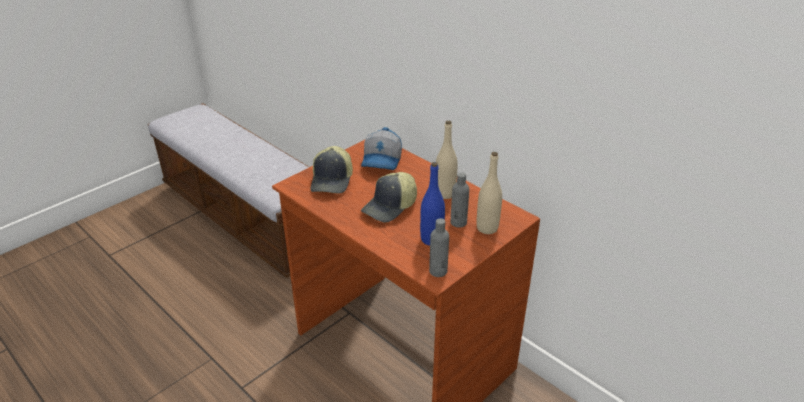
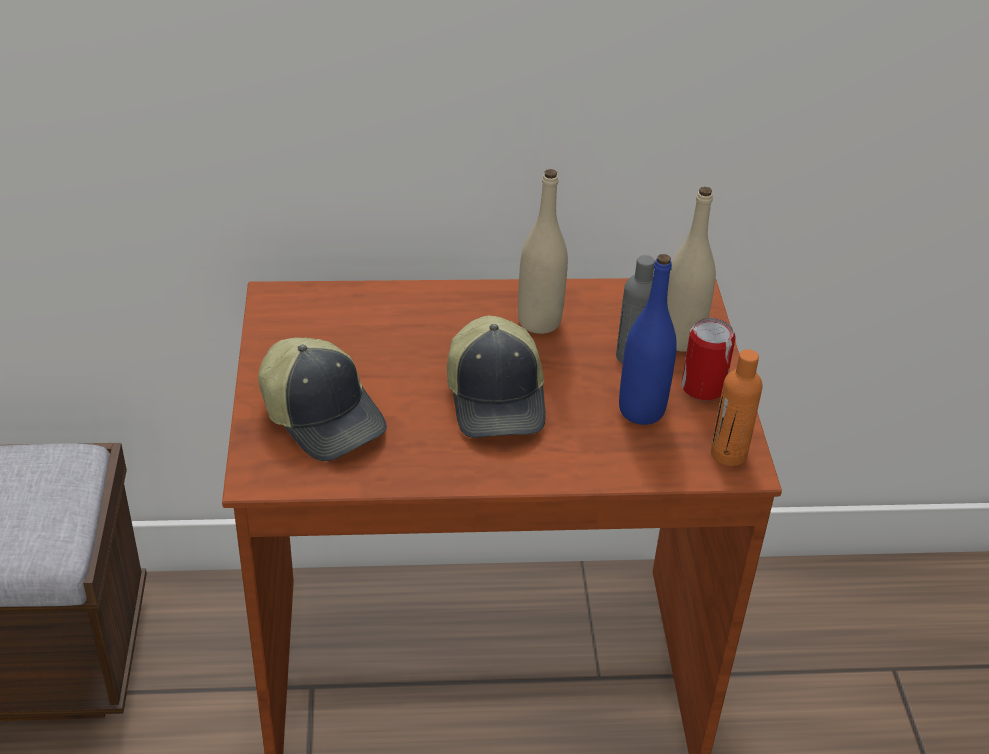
camera: 50 degrees left, 5 degrees up
(382, 160) = (346, 323): cap -> none
(438, 271) = (728, 454): grey bottle -> orange bottle
(467, 247) = (703, 387): none -> can

